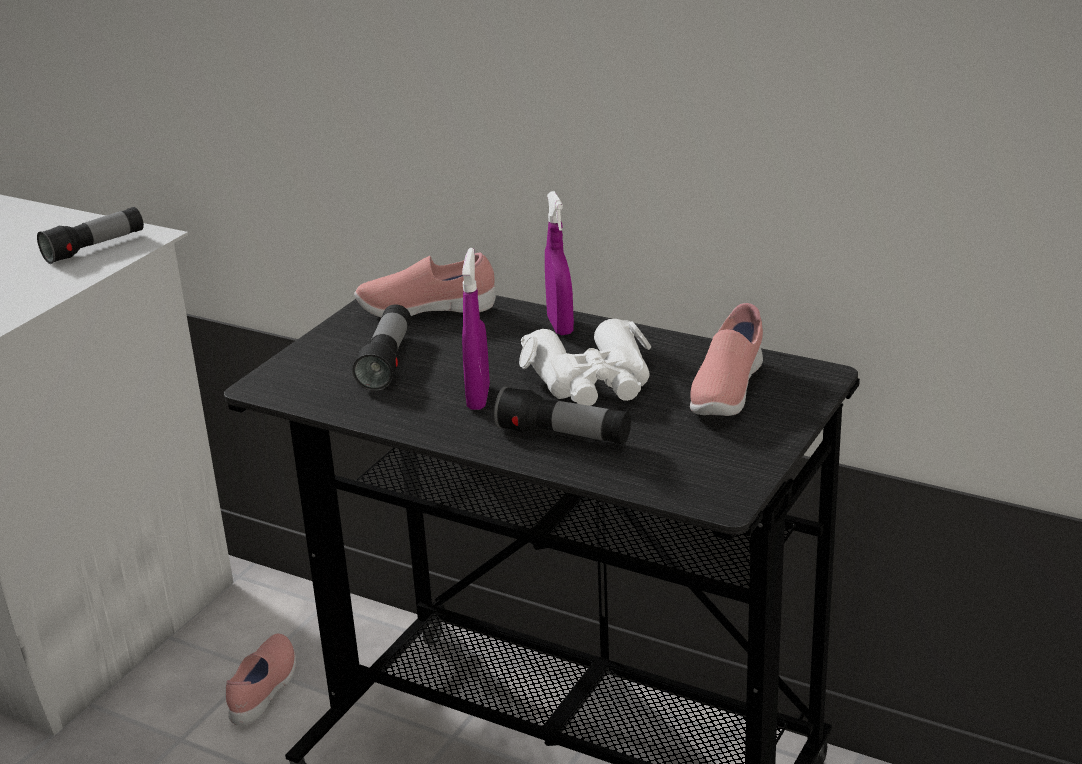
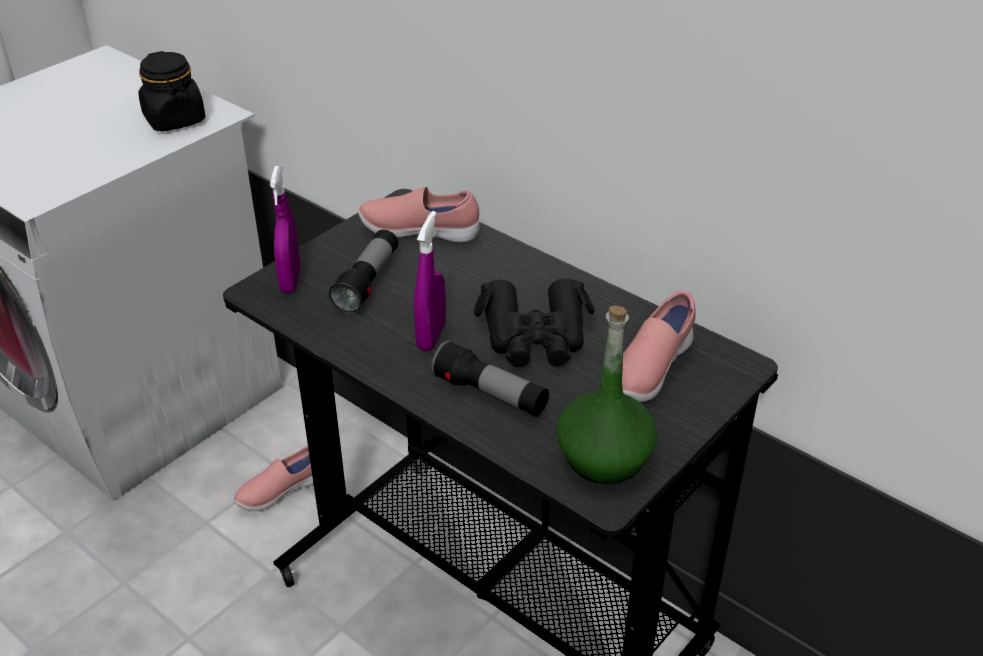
camera: 10 degrees right, 10 degrees up
(95, 248) = (175, 120): flashlight -> black jar
(265, 690) = (280, 491): pink shoe -> pink shoe turned 150 degrees counterclockwise
(560, 326) = (527, 268): purple spray bottle -> purple spray bottle (290, 281)
(592, 381) = (535, 336): white binoculars -> black binoculars
(707, 469) = (604, 458): none -> green bottle

